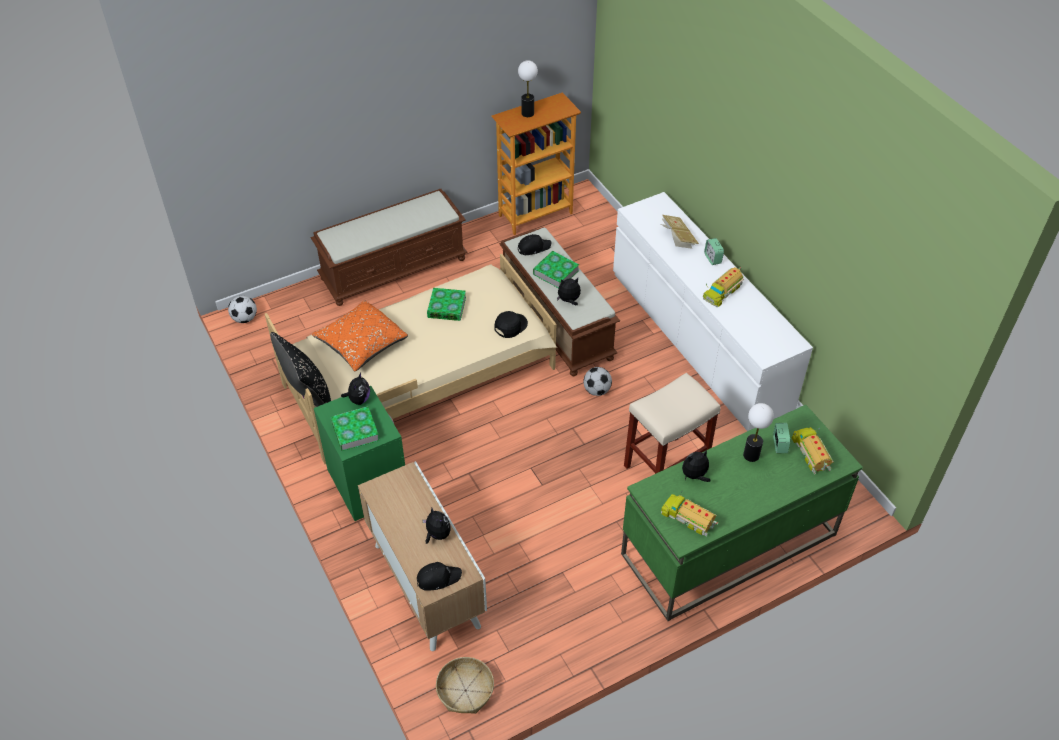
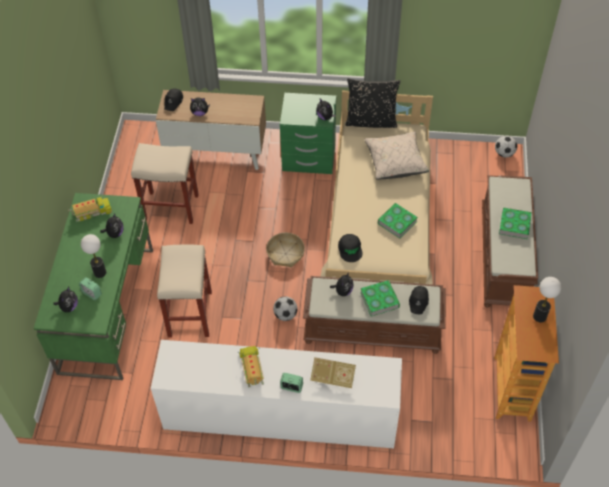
camera: 125 degrees right, 5 degrees up
(355, 431) = (301, 105): book -> book (514, 225)
(361, 344) = (395, 162): orange pillow -> beige pillow
(465, 690) = (142, 141): basket -> basket (285, 253)
(546, 577) = (172, 207): none -> beige stool
(812, 453) = (69, 307): toy truck -> plush toy

